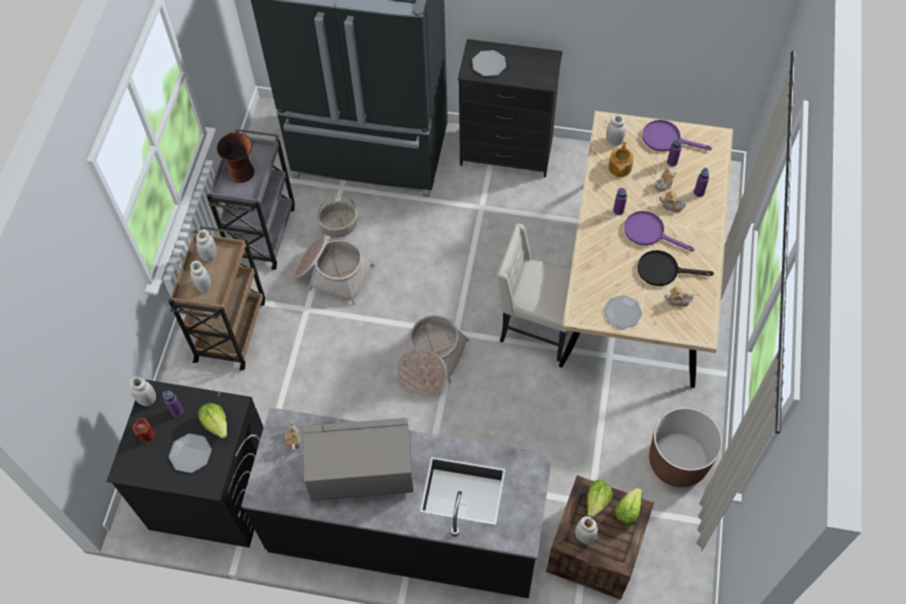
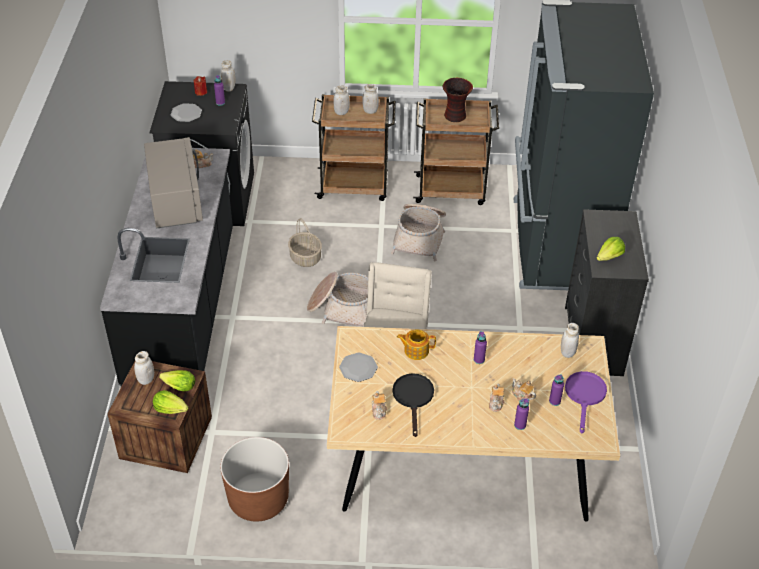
camera: 80 degrees right, 15 degrees down
(216, 424) = (210, 122): lettuce -> lettuce (609, 257)
(262, 232) = (452, 190): grey cart -> brown cart
(339, 226) = (471, 234): basket -> basket (306, 258)
(488, 64) = (609, 228): plate -> none
(619, 168) = (533, 358): teapot -> teapot (415, 350)
(649, 232) = (458, 385): purple frying pan -> none

